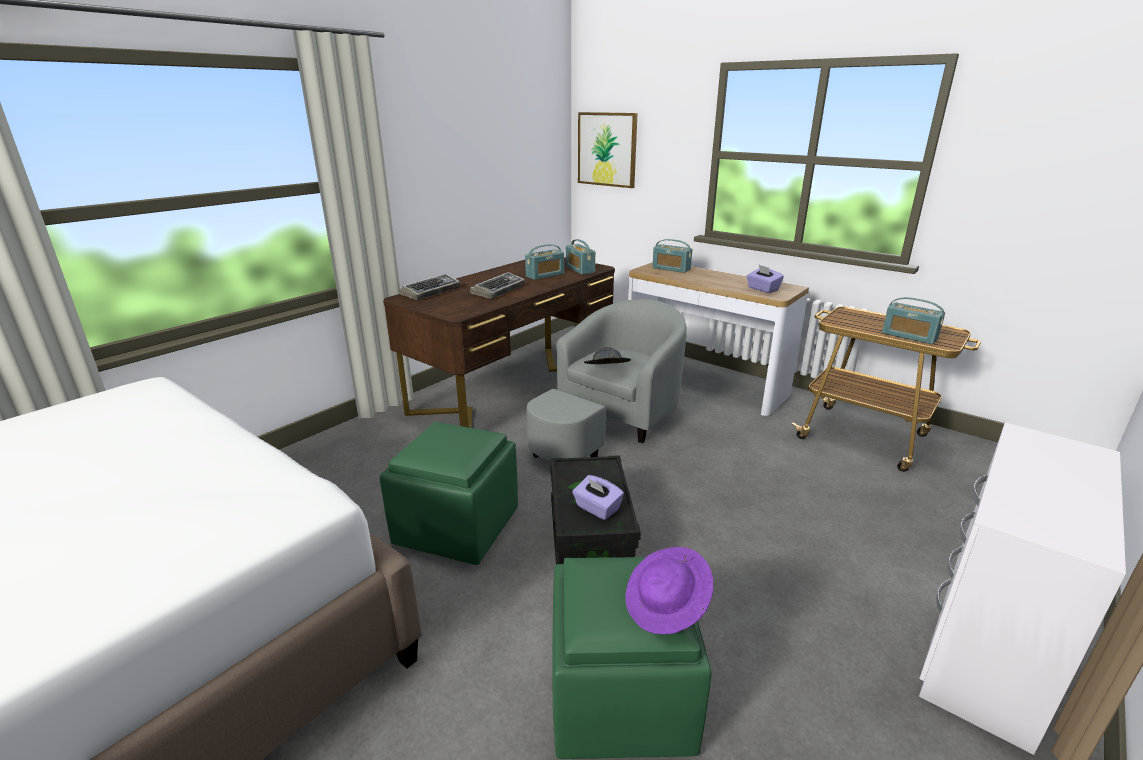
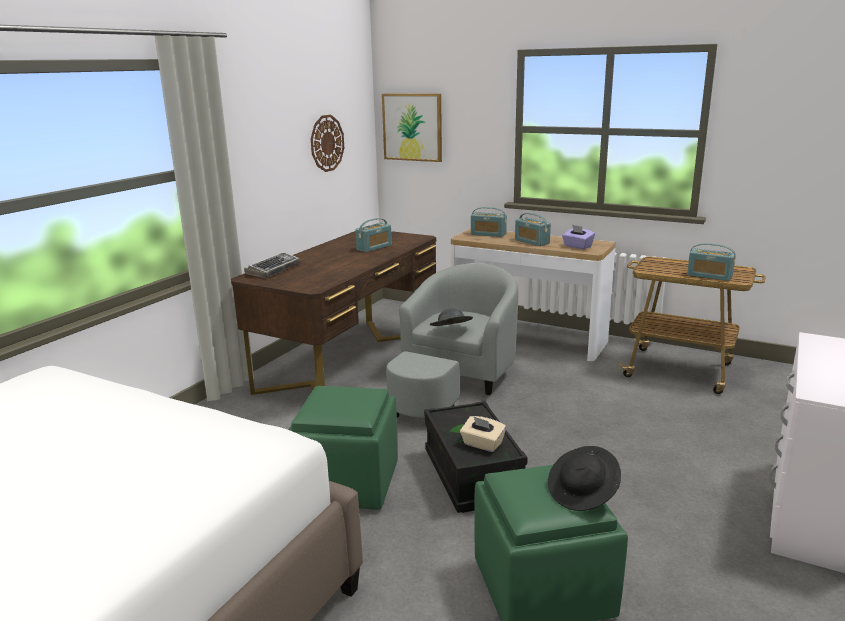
camera: 10 degrees left, 5 degrees down
(498, 290) = (338, 264): keyboard -> none
(511, 162) = (327, 143): none -> wall clock
(580, 269) = (404, 240): radio -> radio (532, 242)
(597, 508) = (482, 444): purple tissue box -> beige tissue box
(667, 606) = (583, 493): purple hat -> black hat

